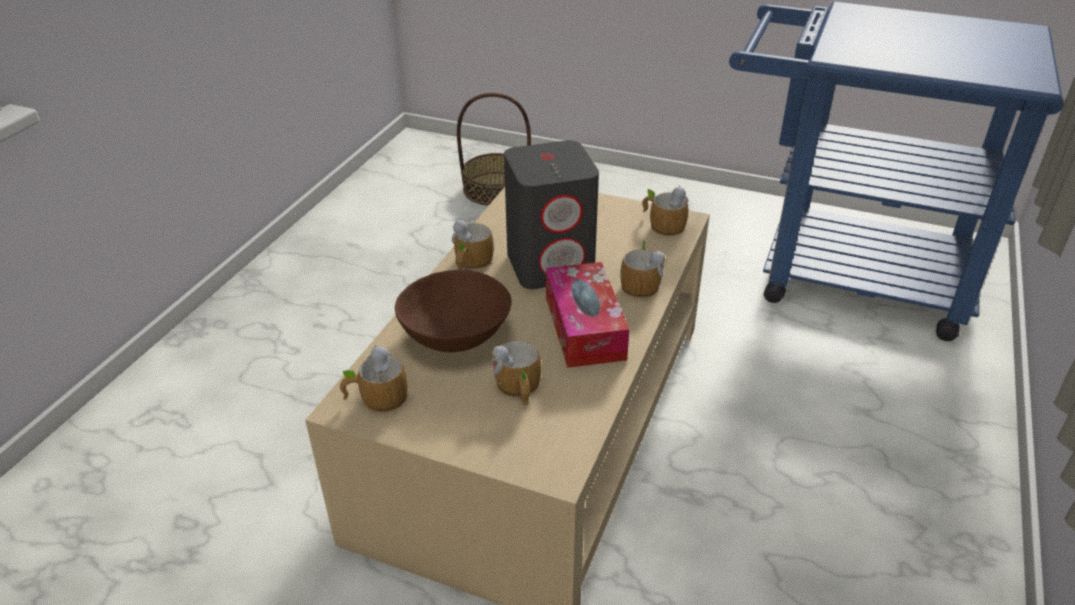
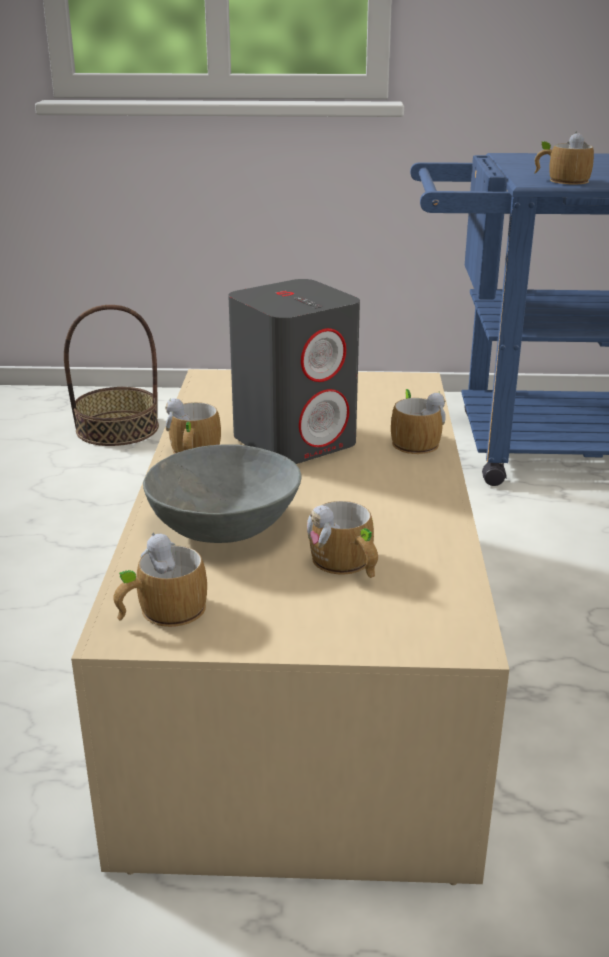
camera: 20 degrees left, 10 degrees down
(456, 335) = (226, 526): brown bowl -> grey bowl
(584, 327) = (381, 491): tissue box -> none
(662, 224) = (395, 387): mug -> mug (561, 180)

